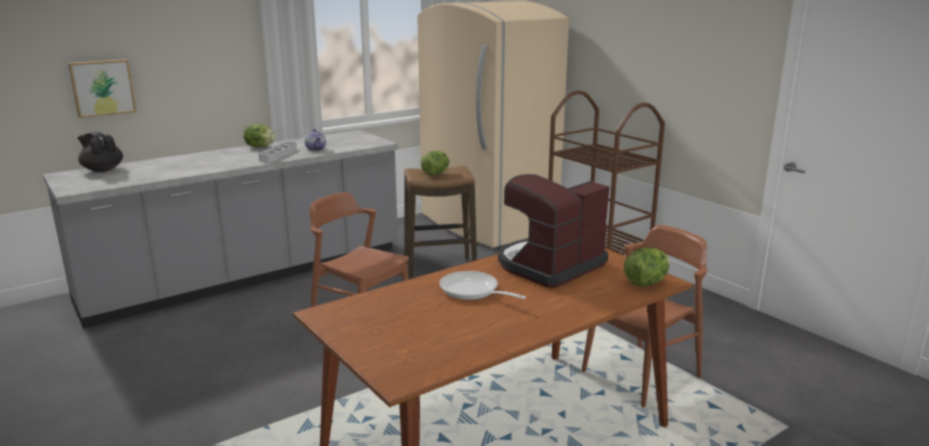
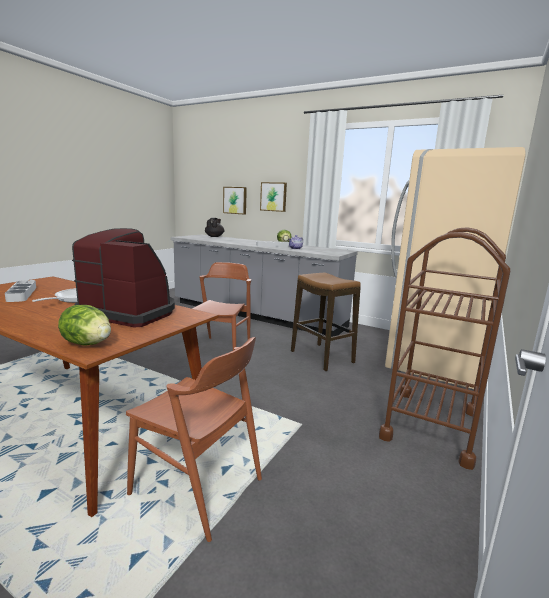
camera: 65 degrees right, 5 degrees down
(193, 70) = (273, 197): none -> picture
(422, 324) = (22, 294): none -> grey tray
(435, 174) = (323, 277): lettuce -> none

